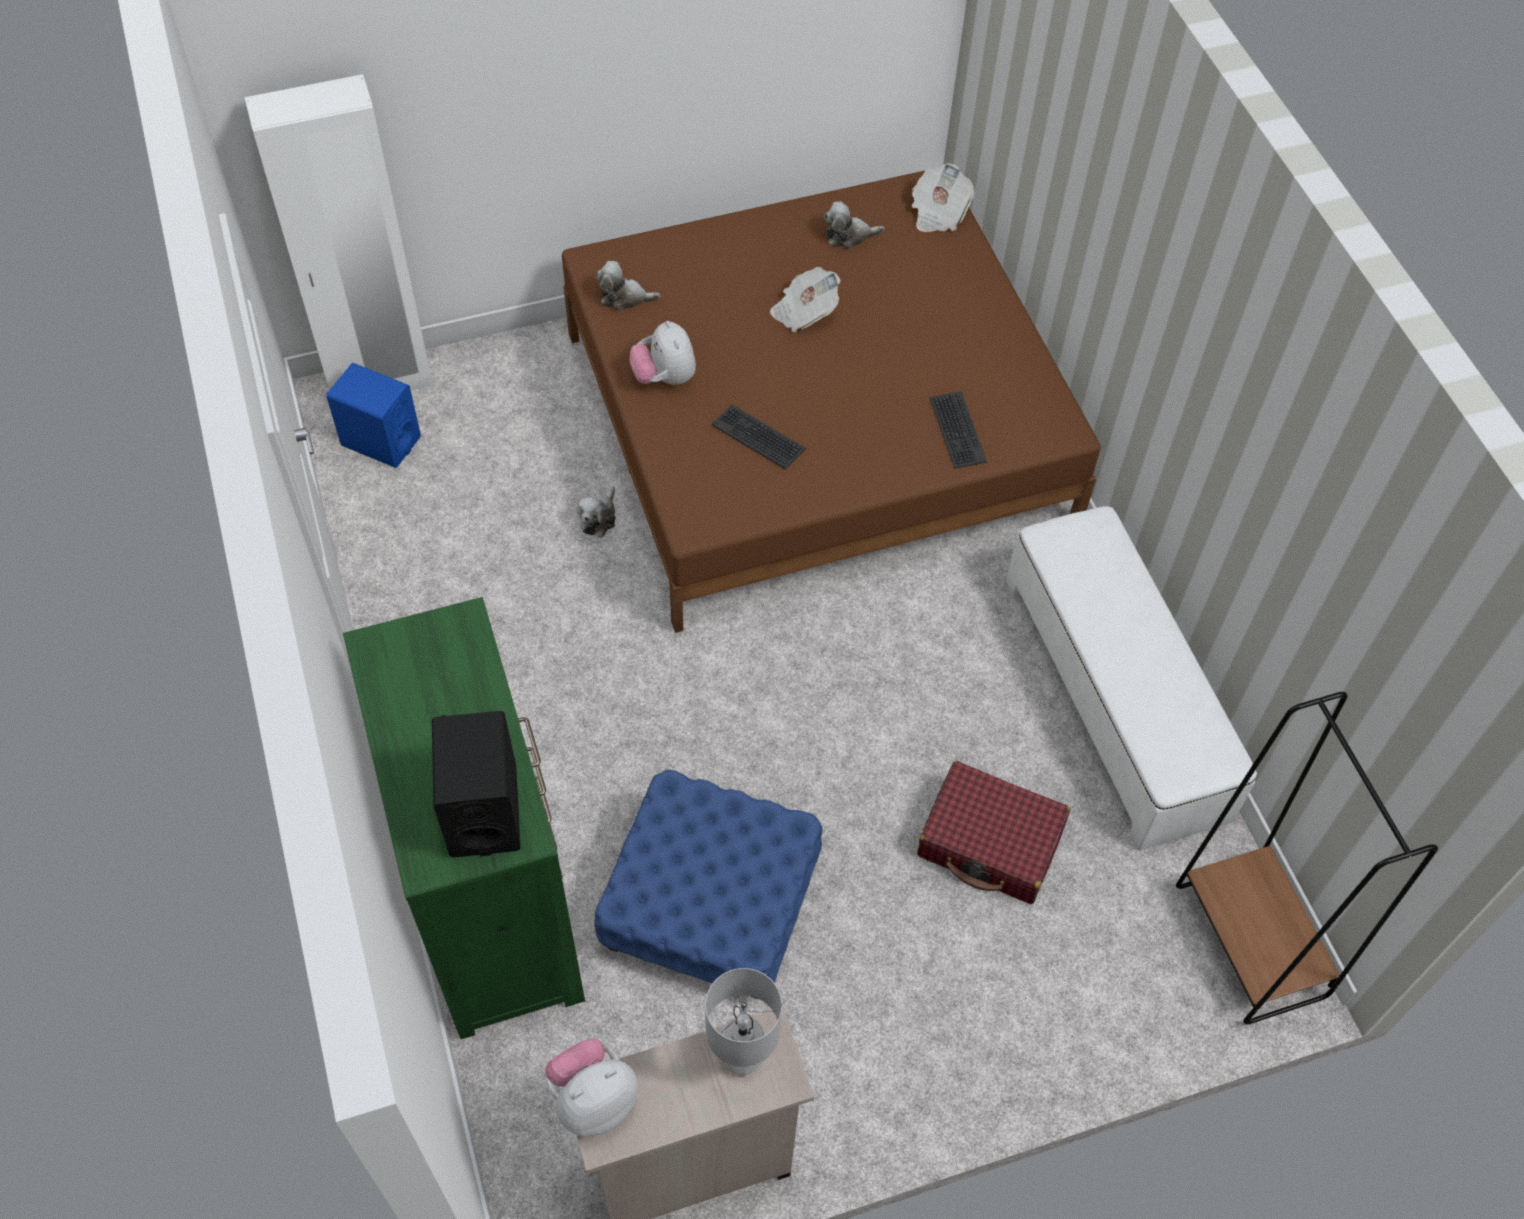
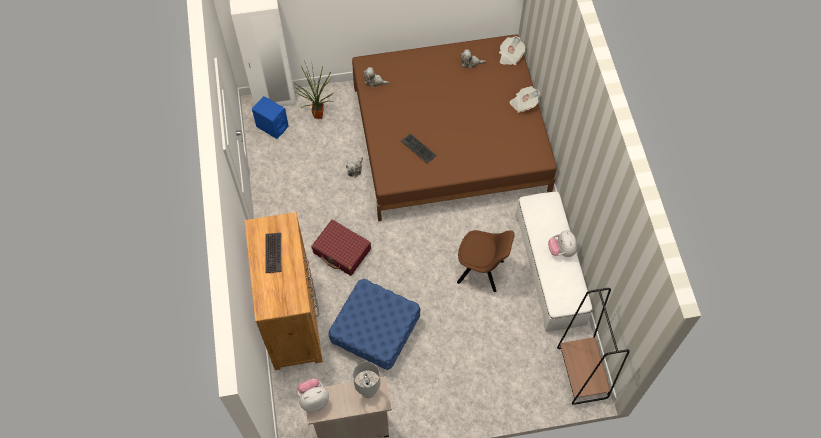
camera: 10 degrees right, 5 degrees up
(483, 811) = (286, 293): black speaker -> none
(493, 401) = (319, 114): none -> potted plant
(493, 903) = (293, 320): green dresser -> brown dresser
(664, 377) = (385, 118): plush toy -> plush toy (561, 250)
(804, 312) = (446, 95): newspaper -> newspaper (523, 103)
(950, 723) = (481, 271): none -> brown chair
(956, 430) = (499, 154): keyboard -> keyboard (273, 253)
(990, 842) = (488, 321): red suitcase -> red suitcase (342, 251)

